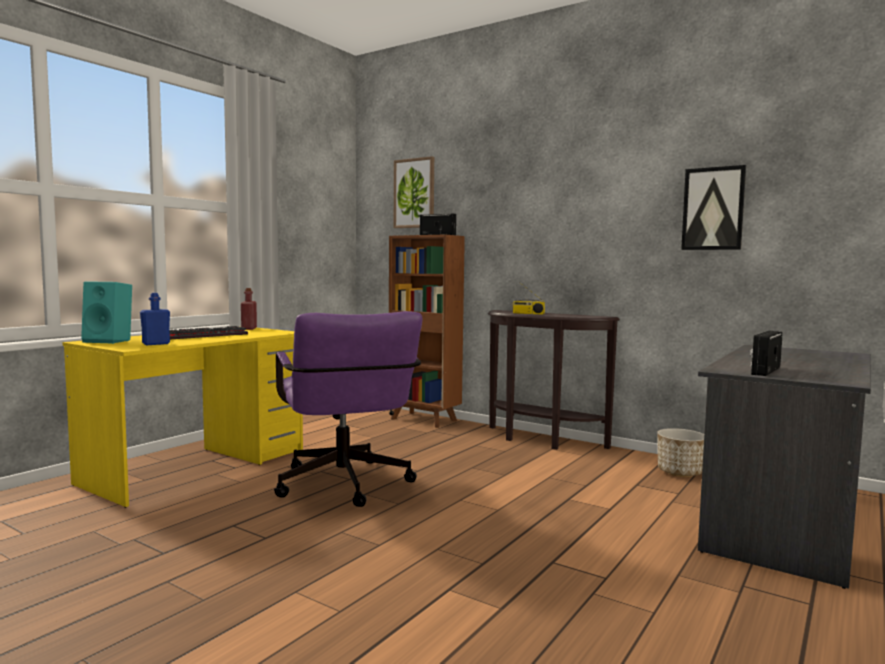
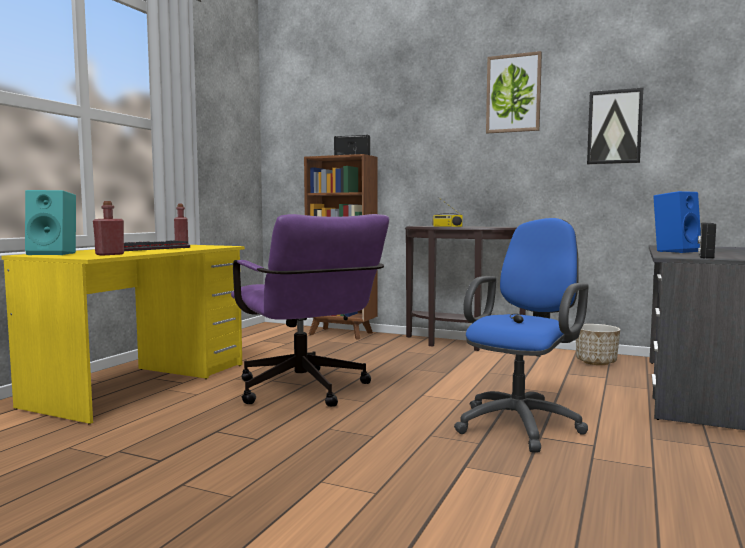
camera: 10 degrees left, 0 degrees up
(156, 344) = (109, 254): blue bottle -> red bottle
(414, 193) = (323, 117): picture -> picture (513, 93)
(543, 544) = (521, 424): none -> blue office chair
(748, 359) = (675, 251): none -> blue speaker

